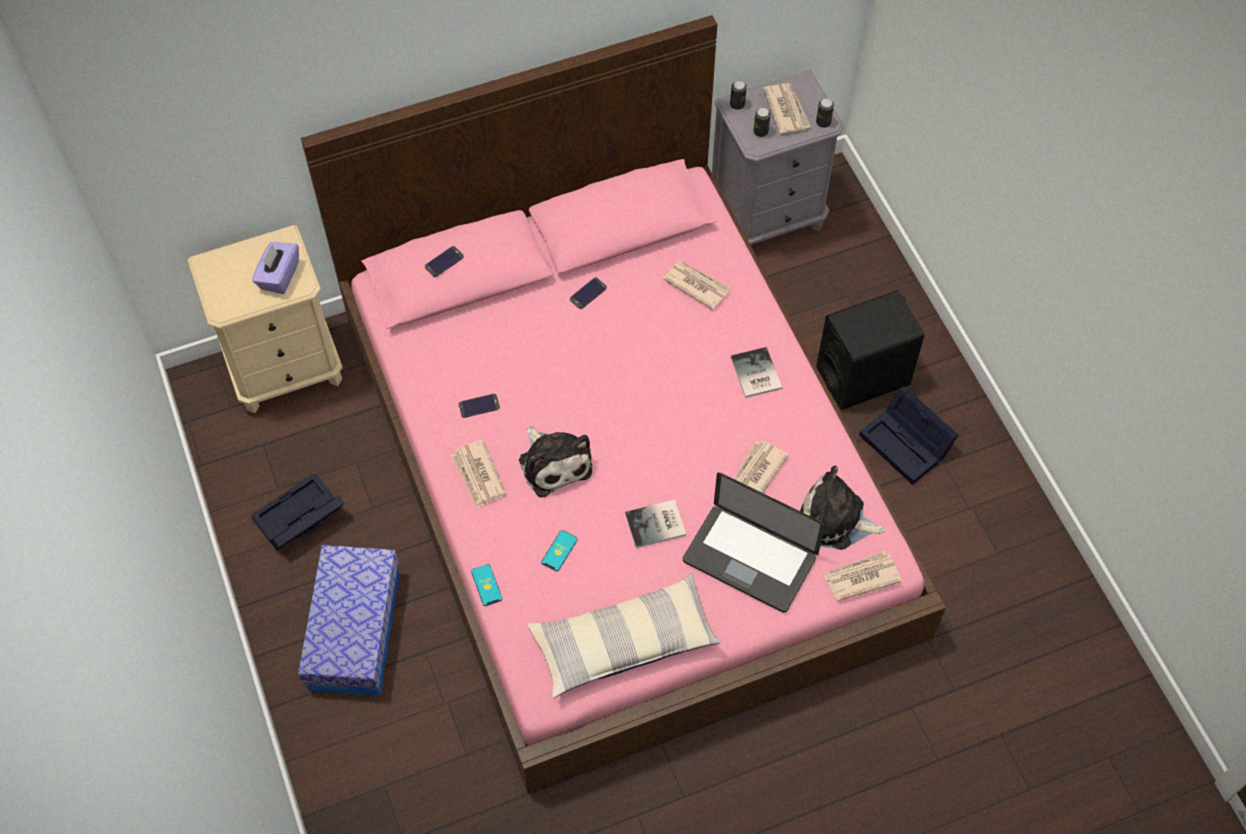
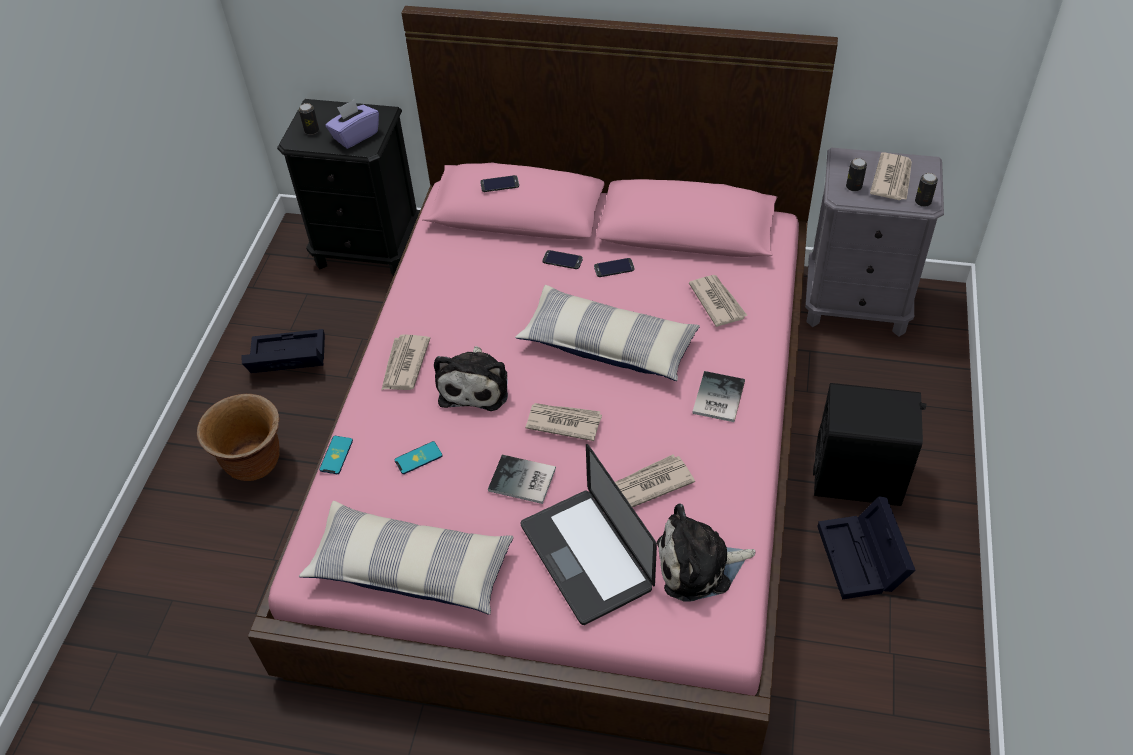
camera: 35 degrees right, 10 degrees down
(286, 369) = (368, 249): beige nightstand -> black nightstand
(354, 631) = (254, 463): storage box -> brown planter
(479, 406) = (451, 312): phone -> phone (562, 260)
(636, 370) = (608, 345): none -> pillow
(737, 104) = (846, 158): can -> can (311, 131)
(834, 520) = (699, 565): plush toy -> plush toy turned 60 degrees counterclockwise
(860, 577) = (686, 634): newspaper -> newspaper (563, 422)

